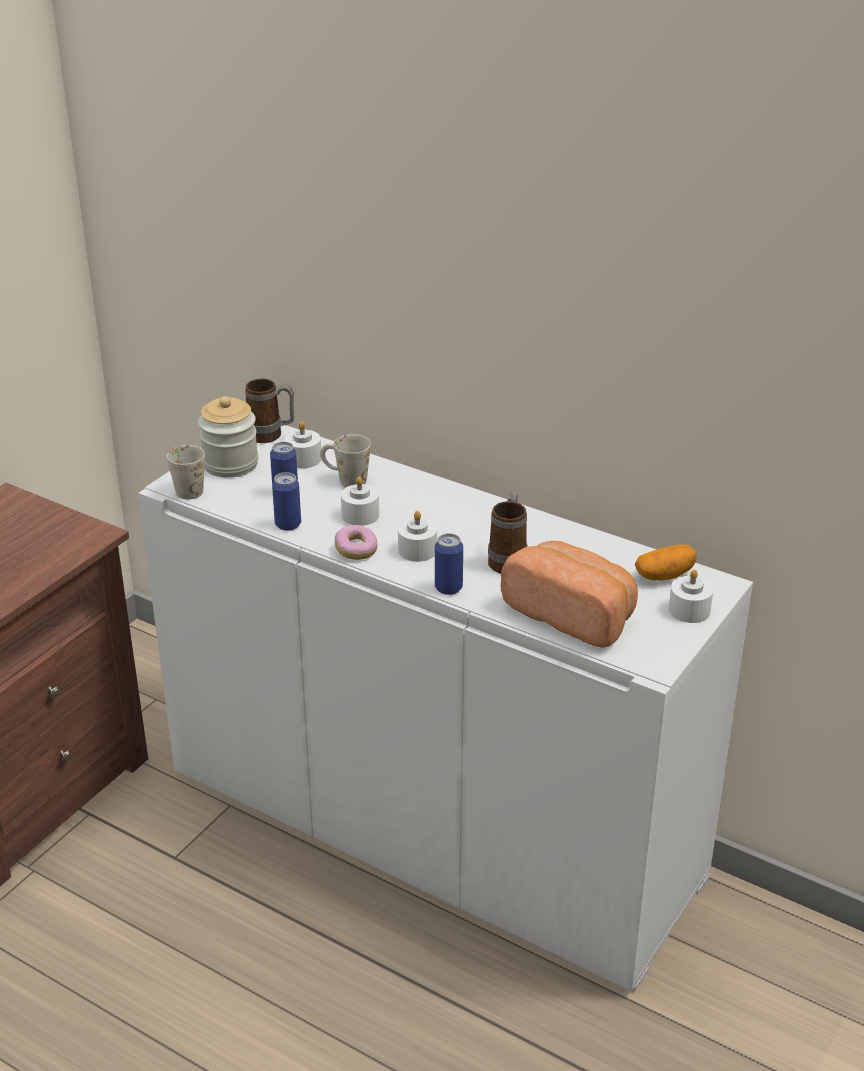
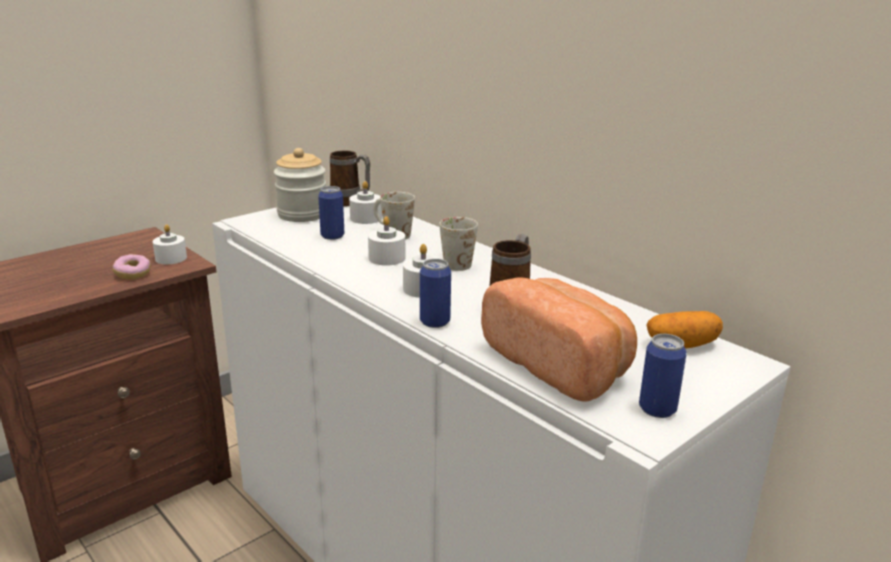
camera: 15 degrees right, 10 degrees down
(184, 488) = (250, 224): white mug -> white mug (453, 262)
(288, 524) = (316, 256): can -> can (657, 409)
(356, 551) = (363, 281): donut -> donut (133, 274)
(689, 610) = (704, 381): white candle -> white candle (171, 258)

